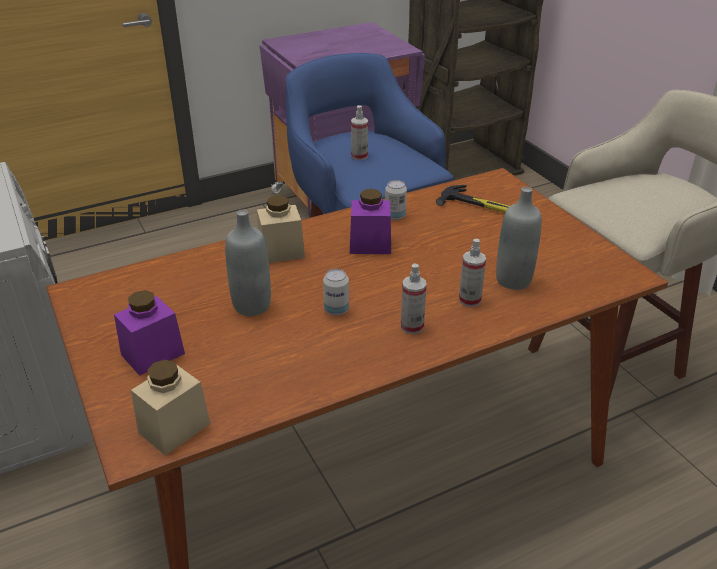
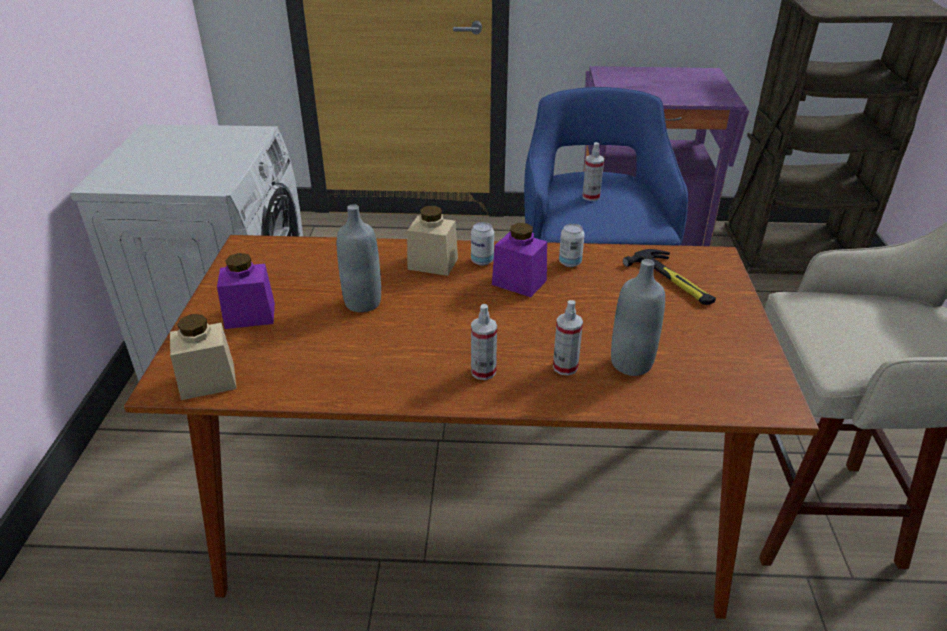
camera: 30 degrees right, 0 degrees up
(336, 310) = (430, 331): can -> can (482, 261)

